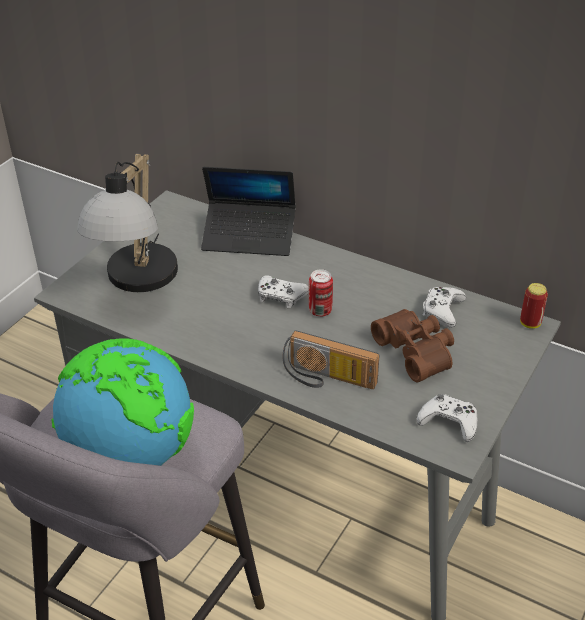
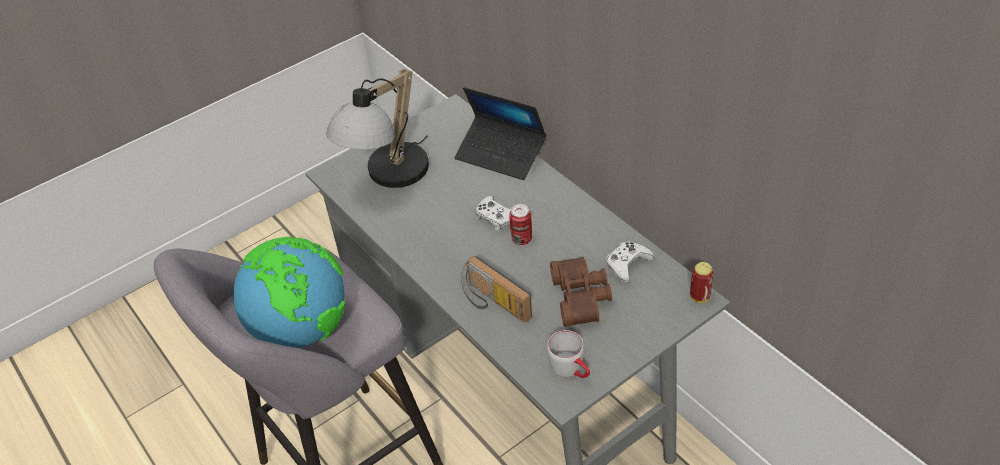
camera: 25 degrees right, 5 degrees up
(449, 422) = (571, 369): white game controller -> grey mug

